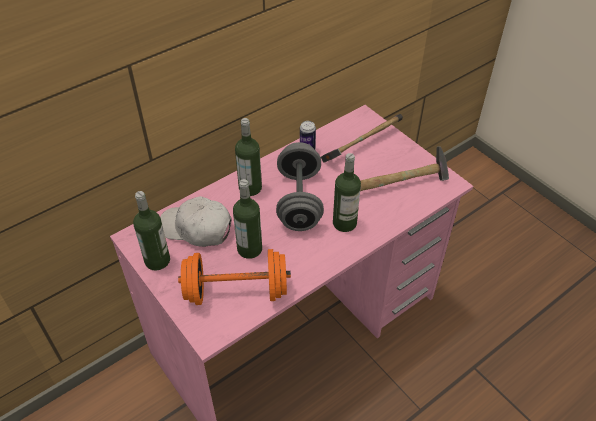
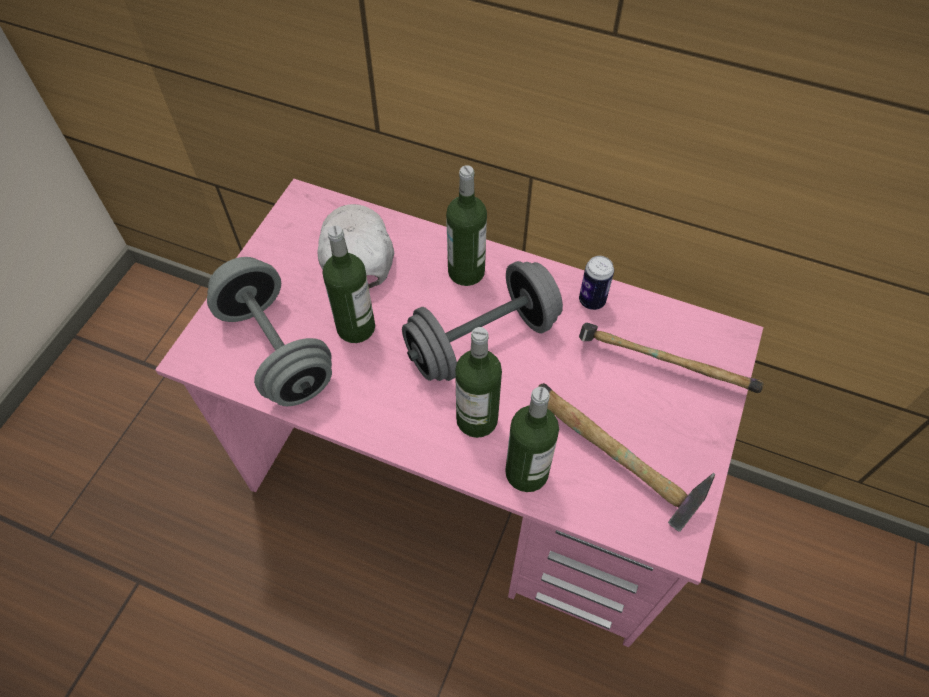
camera: 60 degrees right, 10 degrees up
(157, 260) = (281, 243): bottle -> bottle (526, 472)
(236, 291) = (276, 350): orange dumbbell -> grey dumbbell

